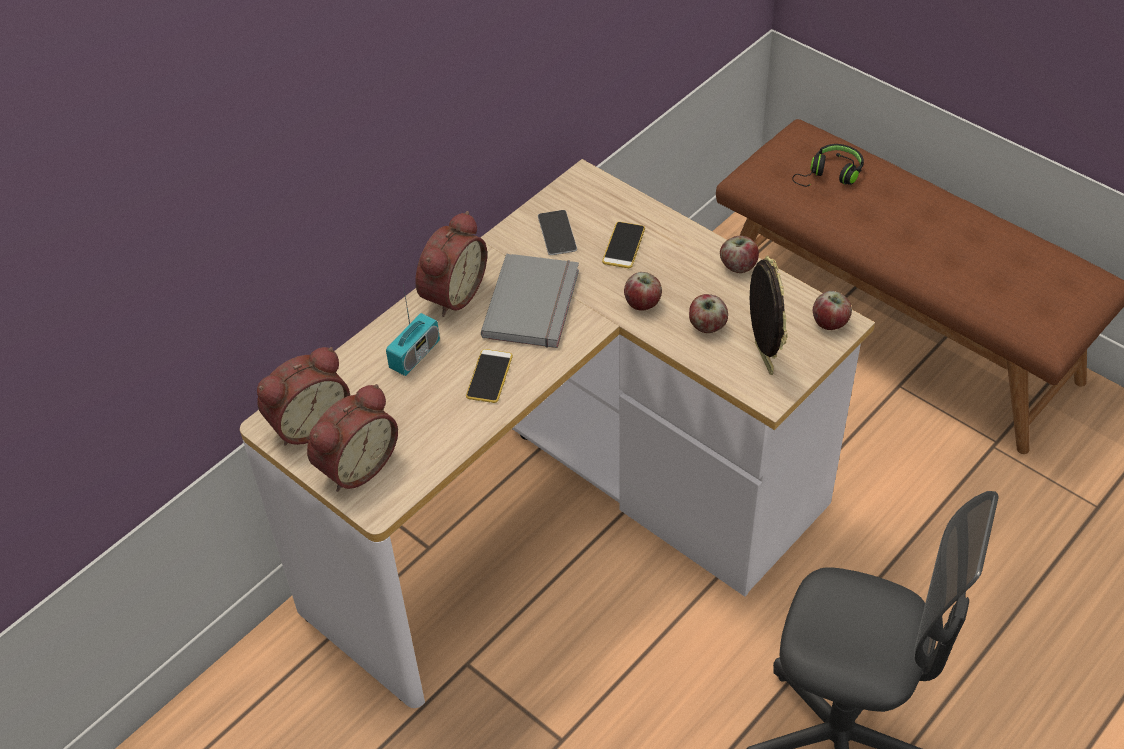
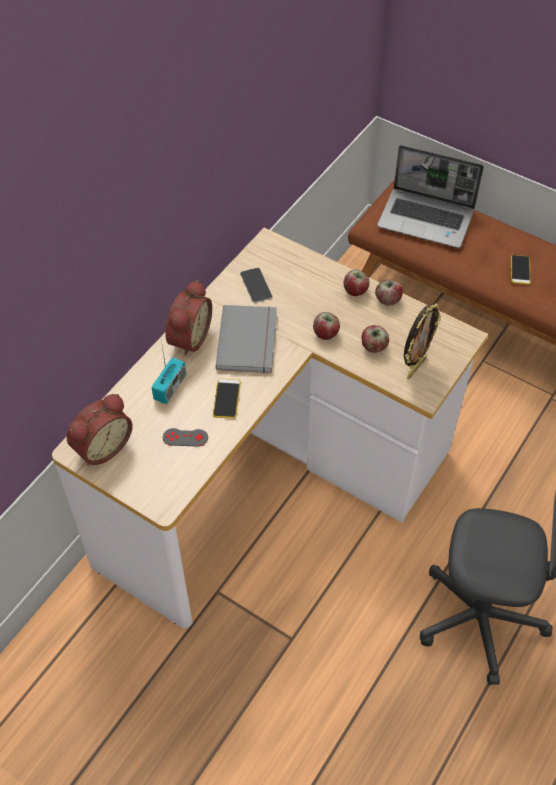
camera: 10 degrees left, 5 degrees up
(355, 464) = (141, 475): alarm clock -> none
(423, 421) = (185, 437): none -> grey game controller
(623, 245) = (305, 291): phone -> phone (520, 270)
(761, 358) = (415, 367): picture frame -> picture frame turned 60 degrees clockwise
(830, 175) = (427, 219): black headphones -> laptop
(830, 322) = (458, 337): apple -> apple (355, 291)

